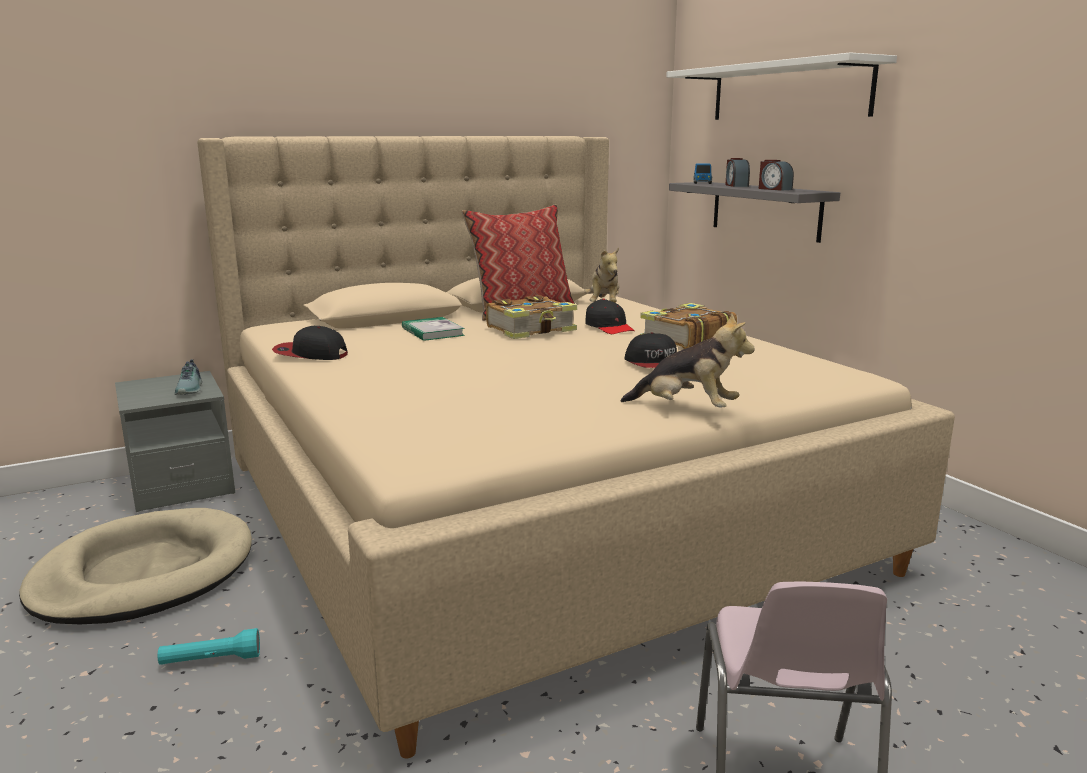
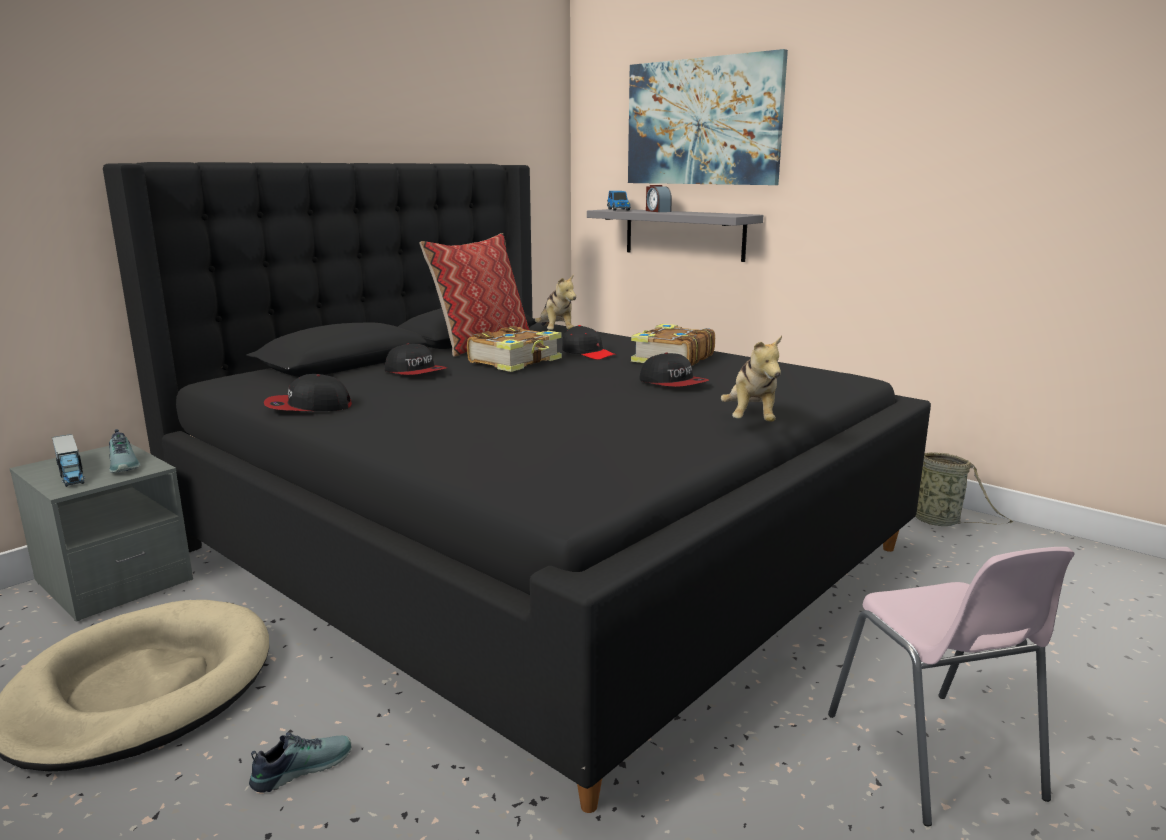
camera: 20 degrees left, 0 degrees up
(150, 390) = (71, 472): none -> toy truck
(211, 661) = (301, 767): turquoise flashlight -> shoe
(432, 332) = (415, 372): book -> cap
(530, 508) = (535, 544): beige bed -> black bed
(686, 409) = (751, 420): plush toy -> plush toy turned 90 degrees clockwise
(774, 189) = (701, 213): alarm clock -> none
(788, 92) = (702, 122): white shelf -> picture
(987, 554) = (939, 521): none -> basket

